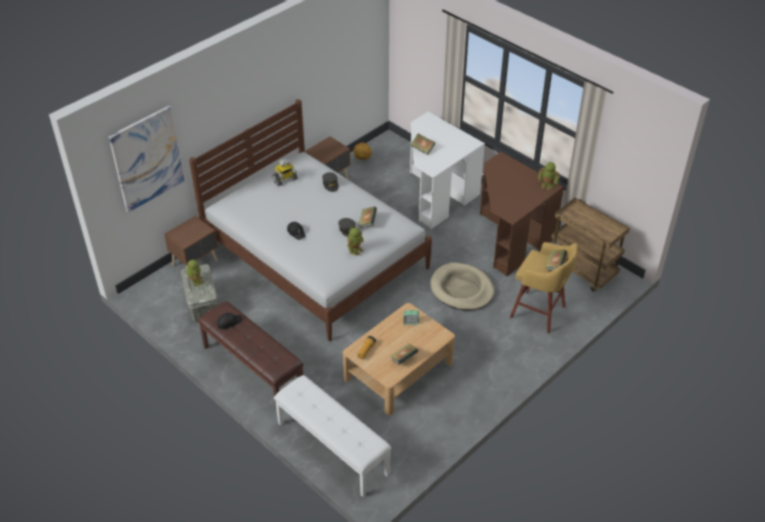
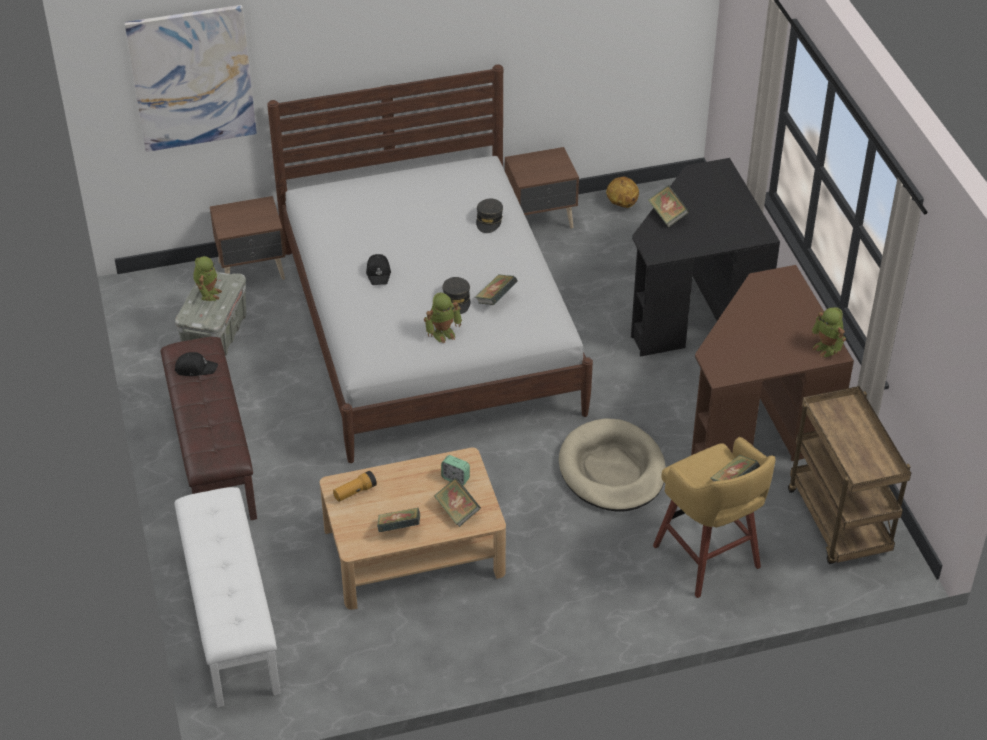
camera: 30 degrees right, 0 degrees up
(285, 180) = (427, 188): toy robot -> none
(425, 338) = (457, 511): none -> book
(436, 194) = (694, 304): white desk -> black desk

